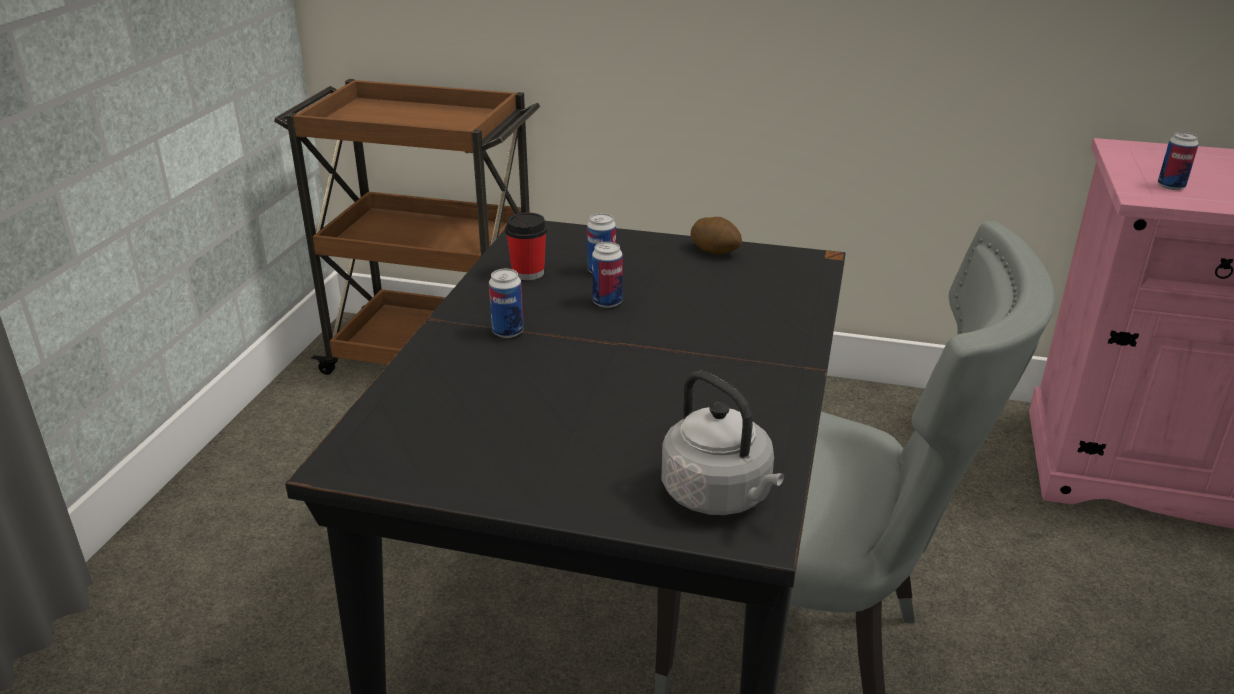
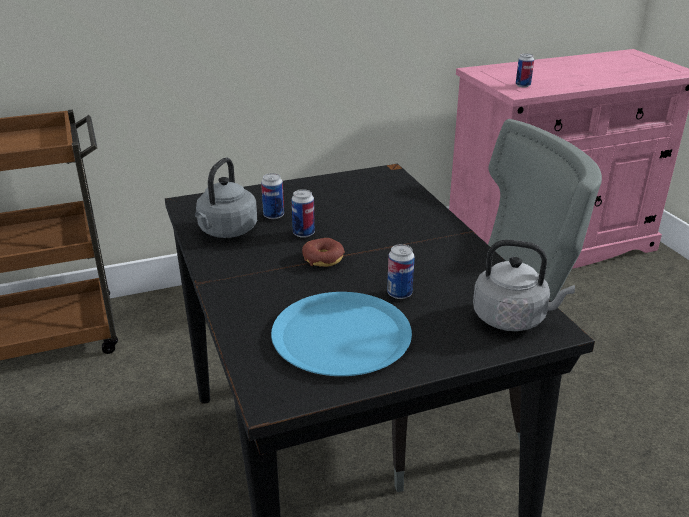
camera: 35 degrees left, 0 degrees up
(494, 430) = (341, 335): none -> blue plate
(508, 332) = (265, 273): can -> can (399, 293)
(528, 273) = (226, 231): cup -> grey kettle
(590, 338) = (323, 258): none -> donut
(715, 250) = (326, 183): potato -> none

